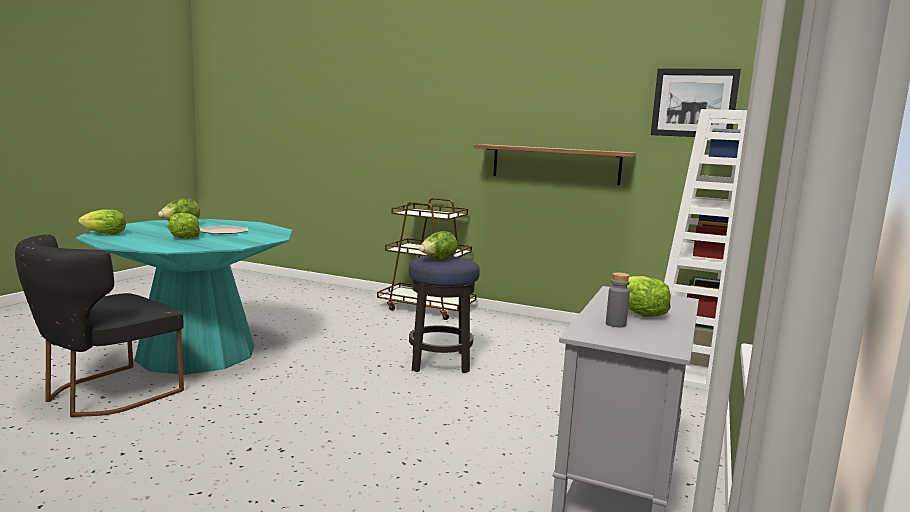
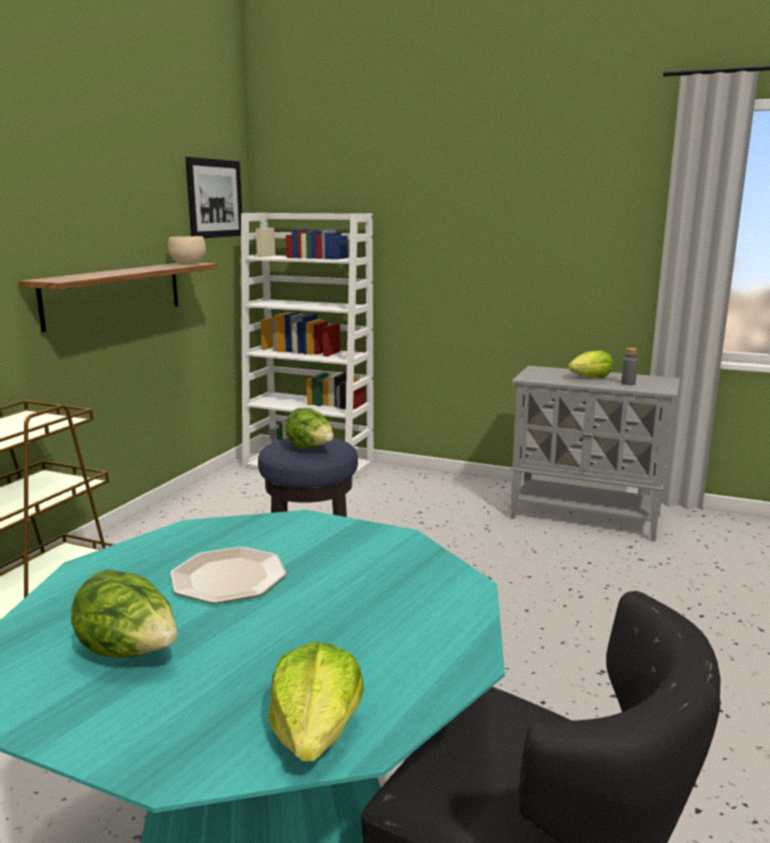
camera: 90 degrees left, 5 degrees up
(183, 237) = (322, 605): lettuce -> none
(612, 151) = (187, 264): none -> beige bowl

